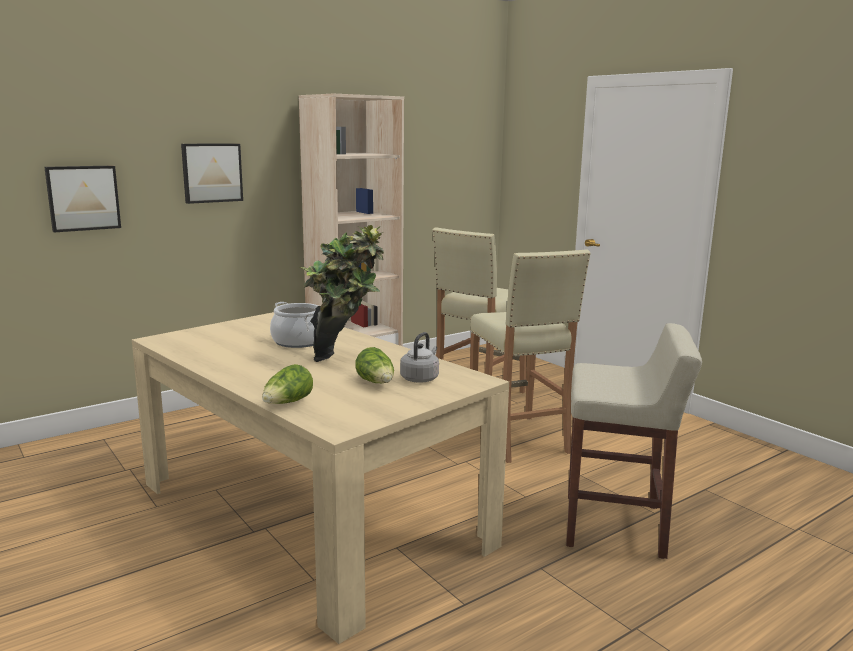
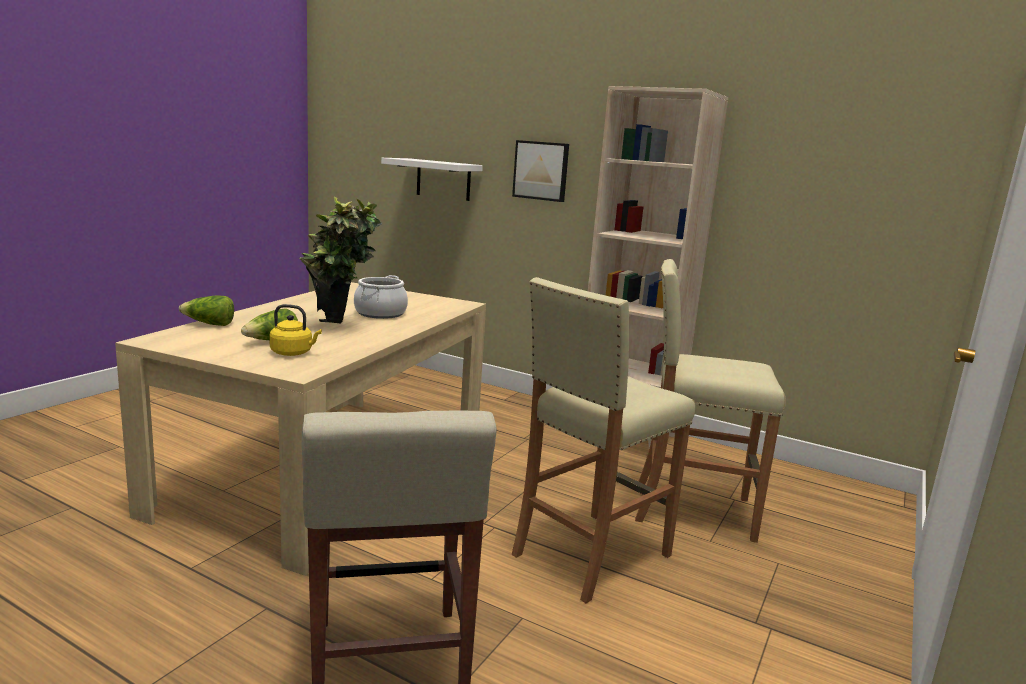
camera: 65 degrees right, 0 degrees up
(83, 198) = (443, 179): picture -> white shelf
(420, 378) = (293, 353): grey kettle -> yellow kettle

